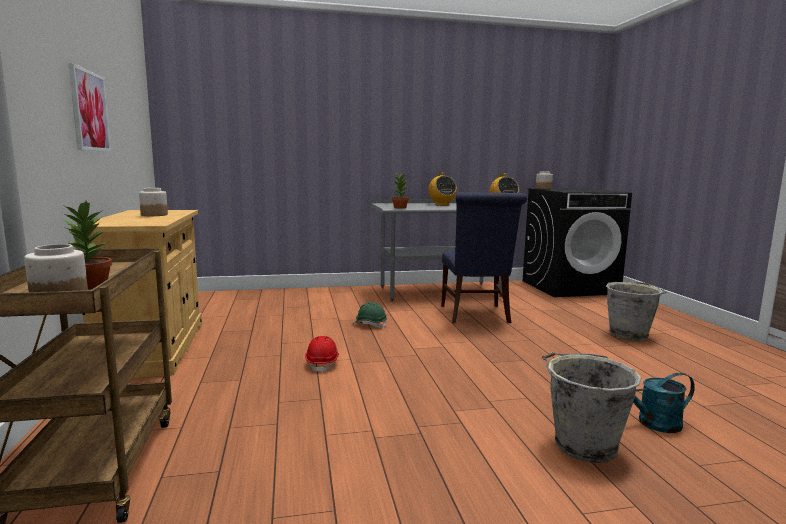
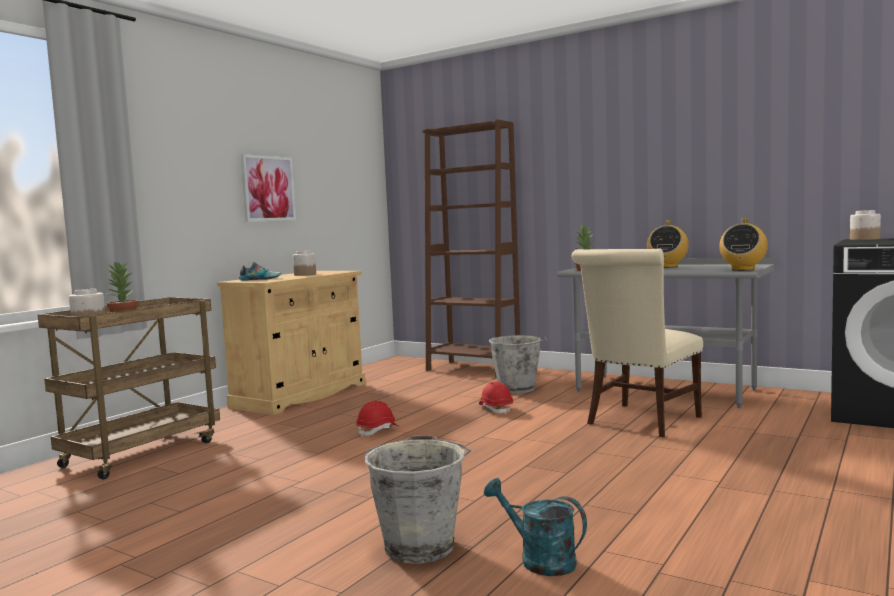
camera: 45 degrees right, 5 degrees down
(125, 221) = (260, 279): none -> shoe
(272, 295) = (473, 369): none -> brown bookcase
(370, 324) = (496, 409): green hard hat -> red hard hat
(476, 315) = (640, 422): blue chair -> beige chair
(629, 334) = (811, 485): grey bucket -> grey bucket (518, 389)

